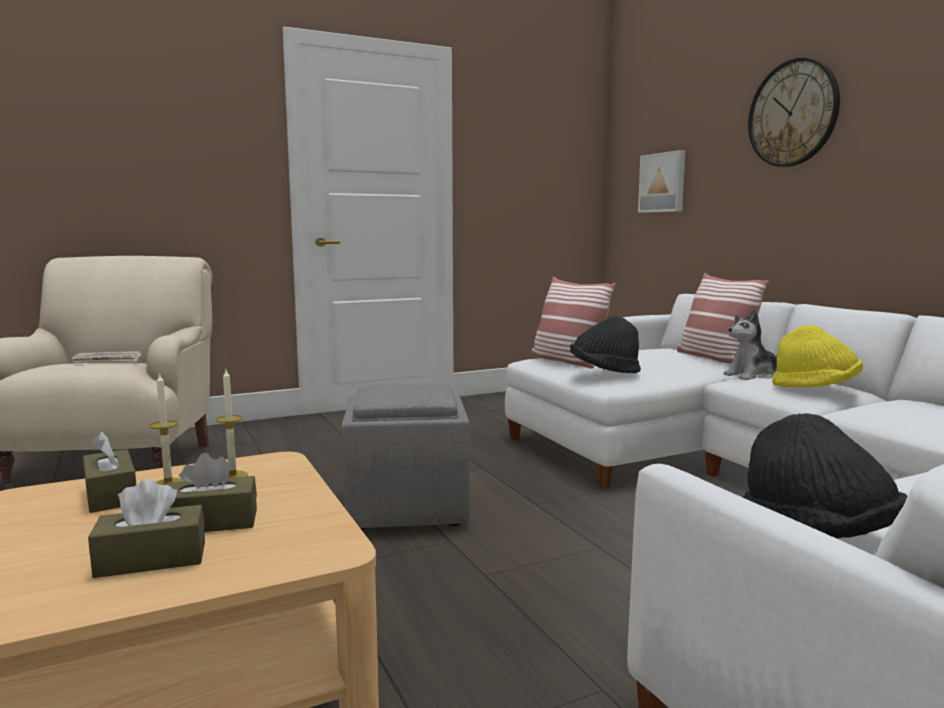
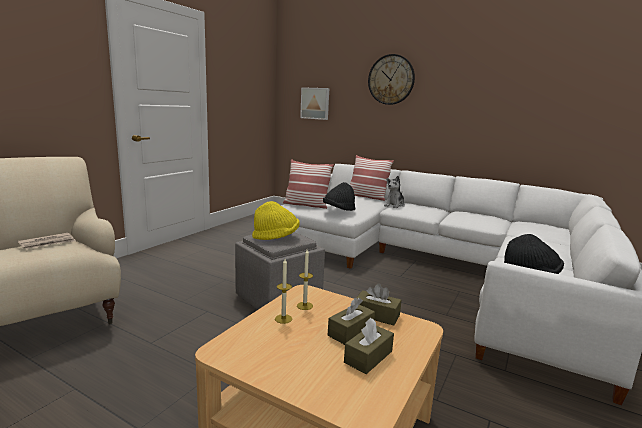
camera: 35 degrees left, 5 degrees up
(111, 495) = (270, 334): brown tissue box -> brown tissue box (376, 315)
(815, 388) = (427, 209): yellow hat -> yellow hat (276, 237)

